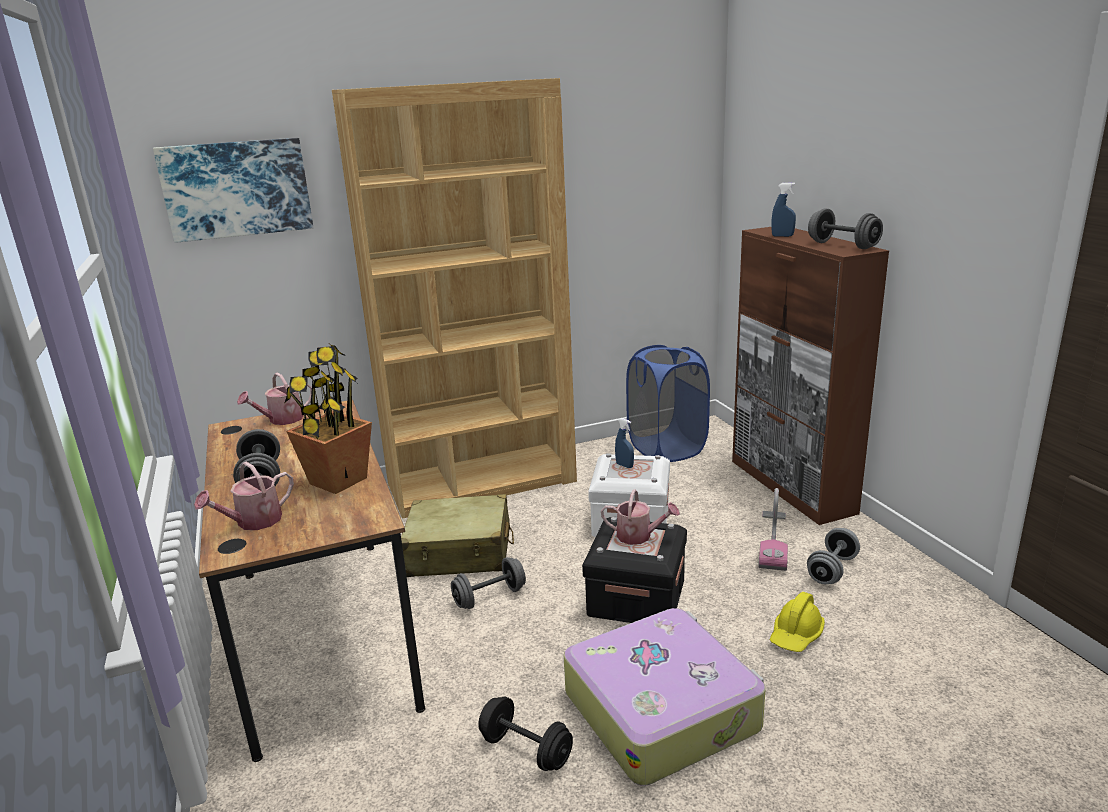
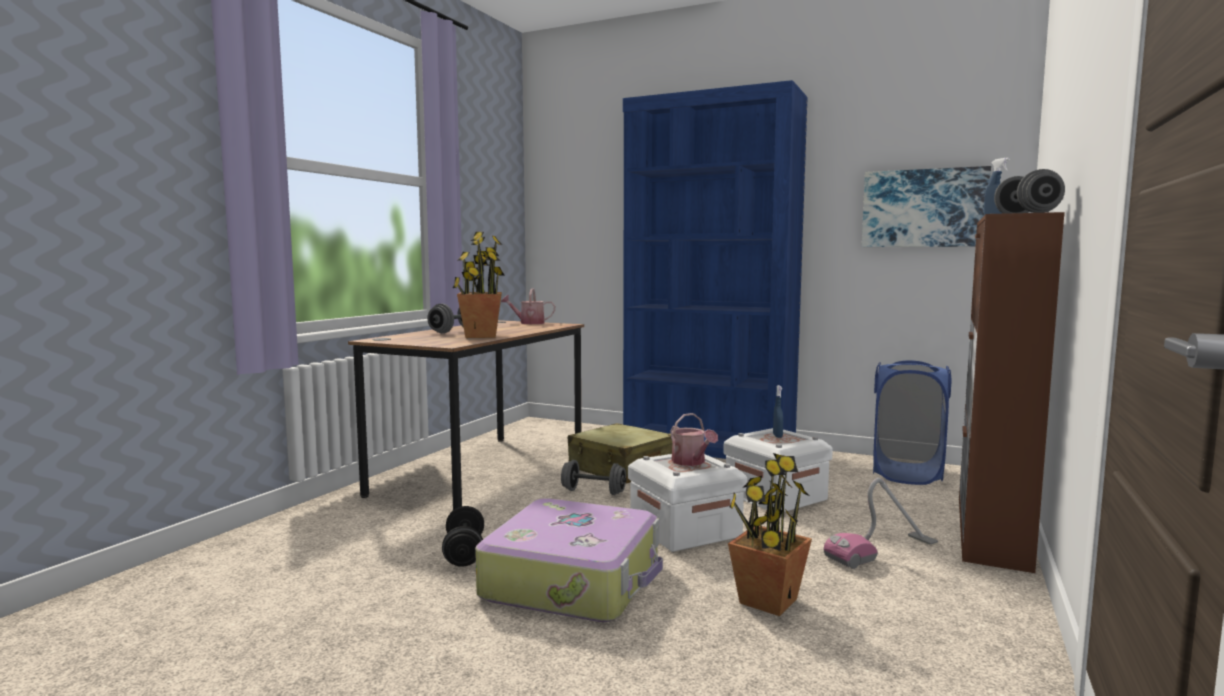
camera: 45 degrees right, 15 degrees down
(236, 189) = (583, 181): picture -> picture (923, 208)
(253, 522) = (410, 337): watering can -> none
(482, 483) = (709, 447): brown bookcase -> blue bookcase
(636, 598) = (685, 530): black storage box -> white storage box
(796, 635) = (768, 601): yellow hard hat -> potted plant
(832, 570) = (904, 588): grey dumbbell -> none

